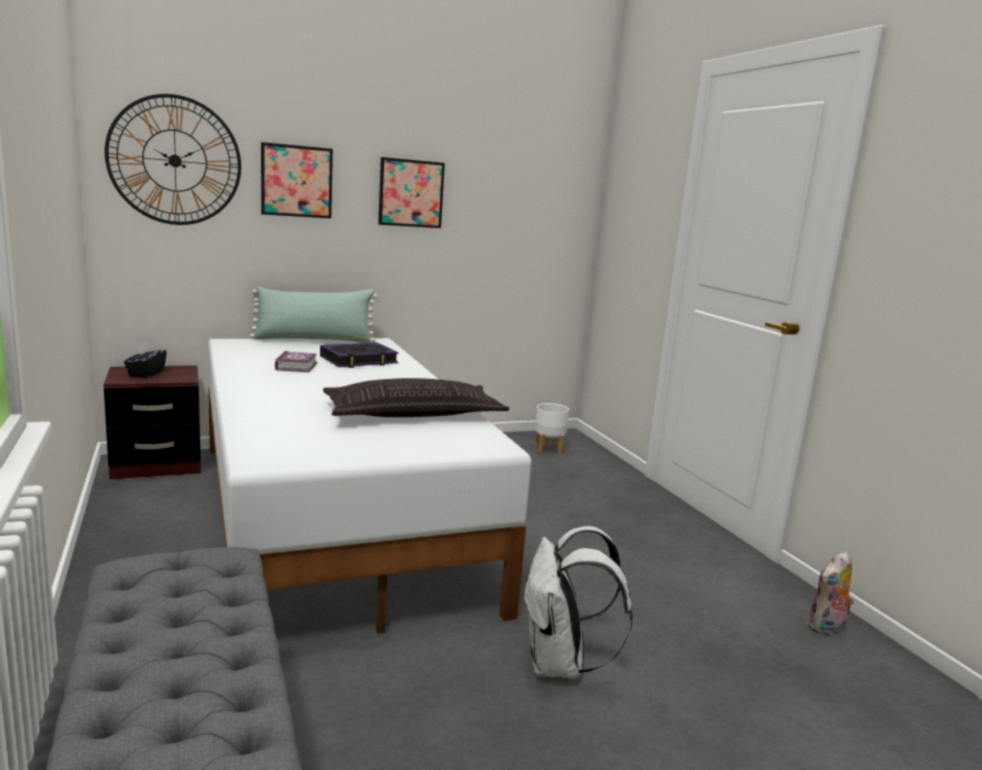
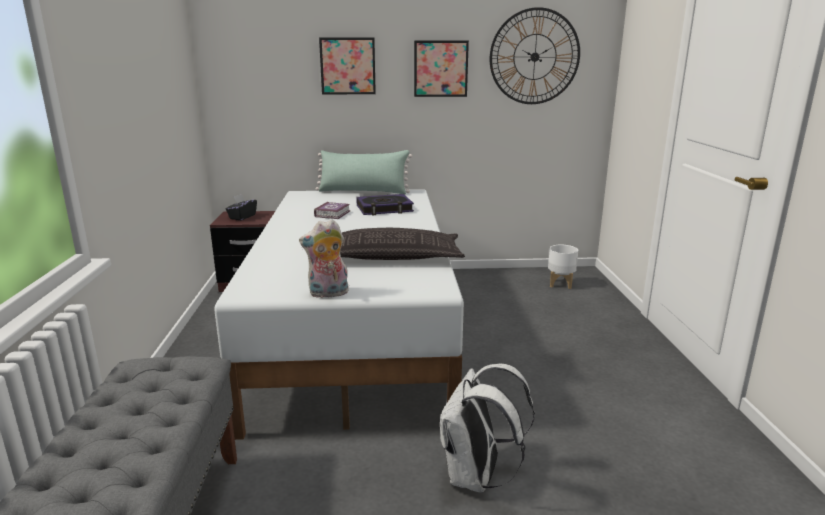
camera: 20 degrees right, 5 degrees up
(175, 160) = (258, 58): wall clock -> wall clock (534, 57)
(827, 628) = (761, 481): plush toy -> plush toy (328, 294)

